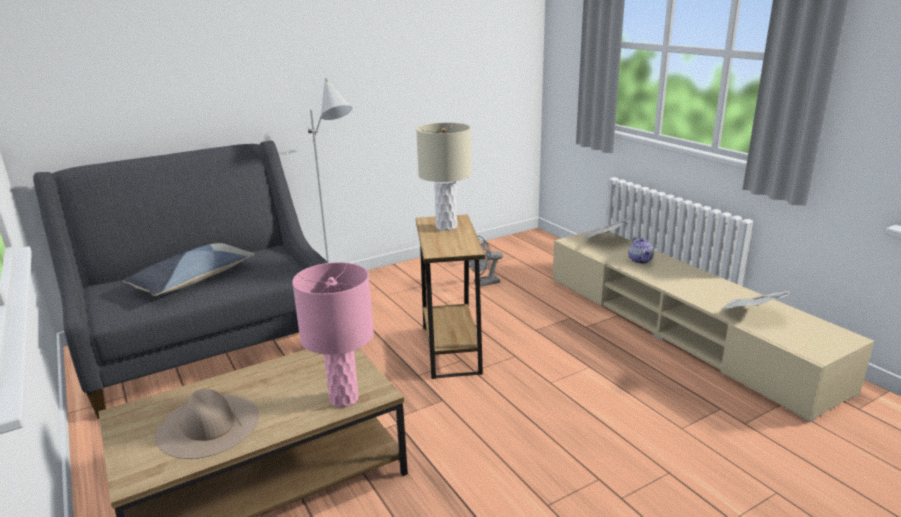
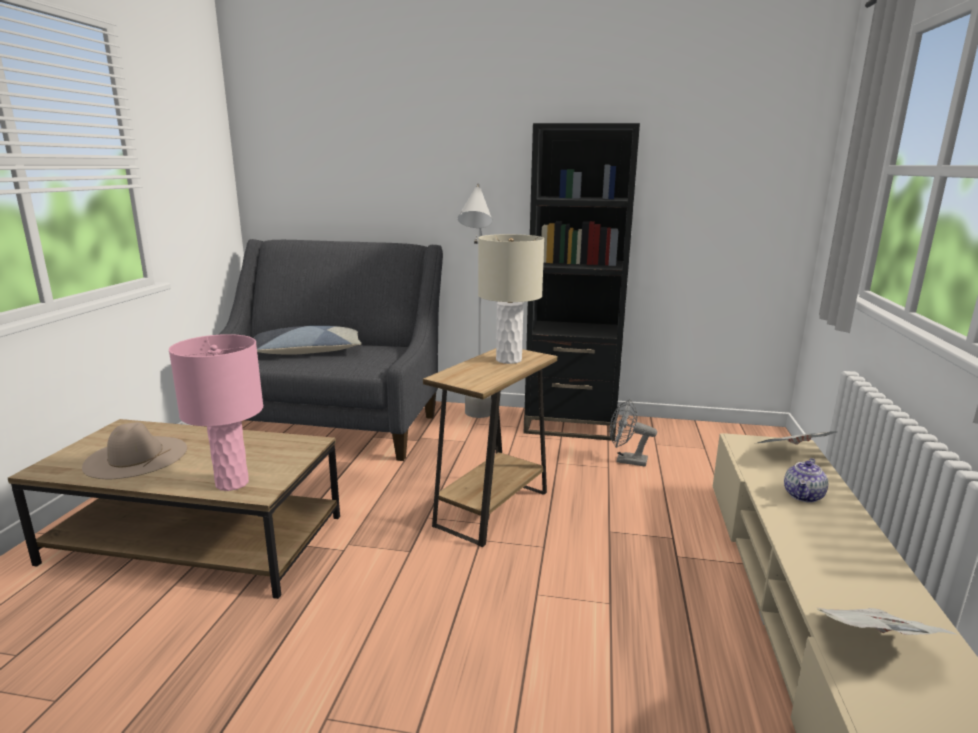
camera: 40 degrees right, 5 degrees down
(413, 273) = (570, 424): none -> black bookcase

